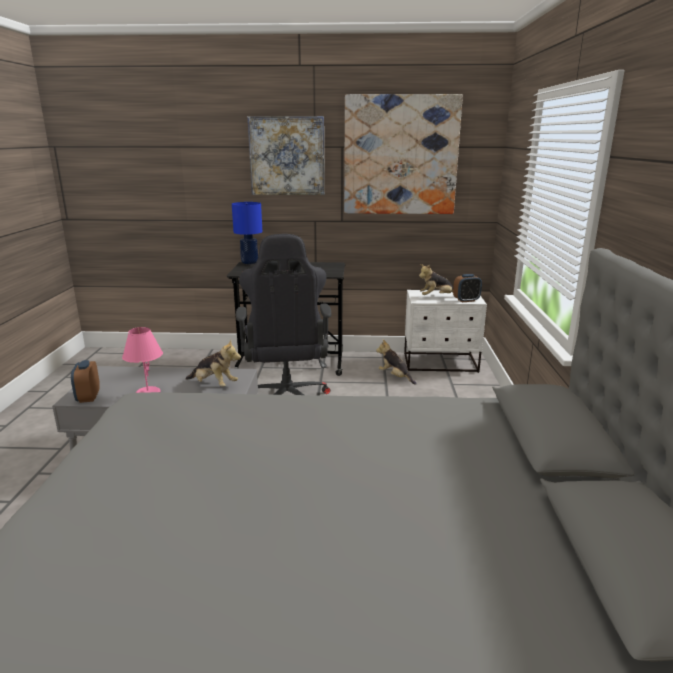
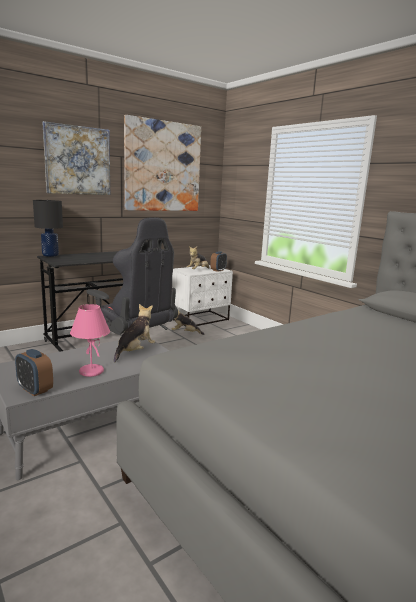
camera: 40 degrees left, 5 degrees down
(214, 385) = (135, 351): plush toy -> plush toy turned 45 degrees counterclockwise
(249, 263) = (50, 256): blue table lamp -> black table lamp

